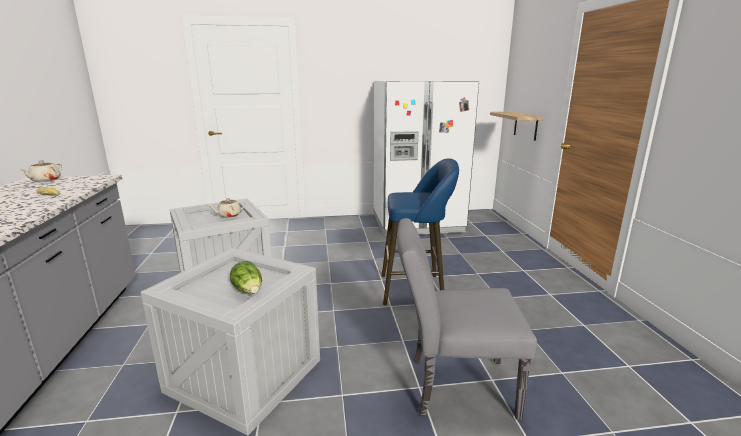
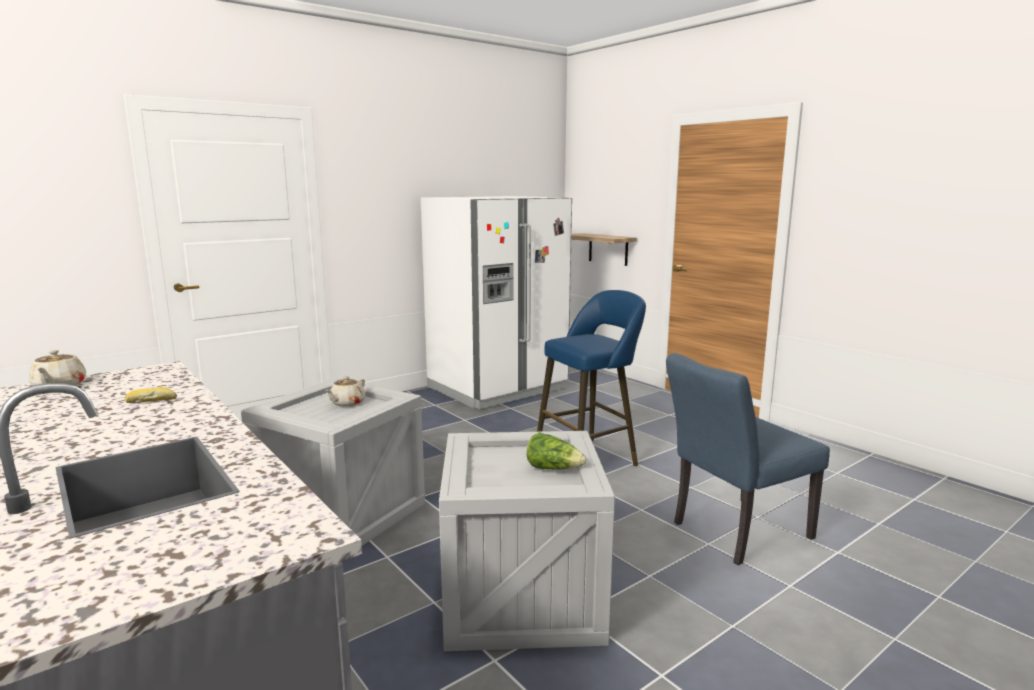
camera: 30 degrees left, 5 degrees down
(452, 386) = (733, 532): grey chair -> blue chair

